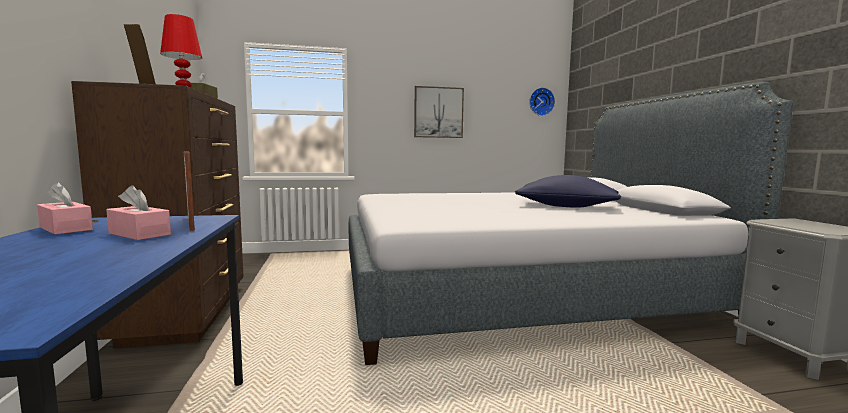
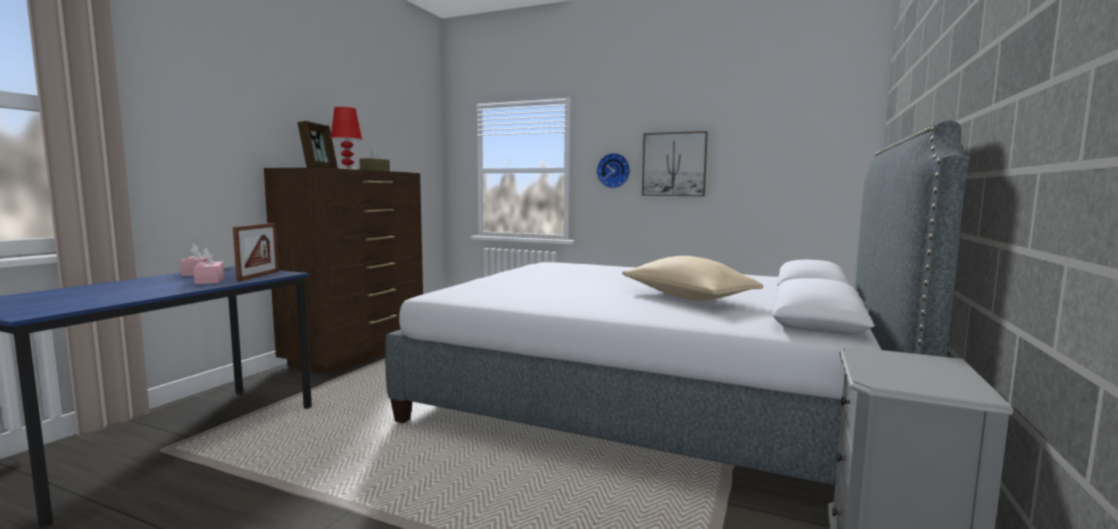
camera: 35 degrees right, 0 degrees up
(541, 102) = (832, 142): wall clock -> wall clock (614, 170)
(566, 206) = (687, 298): blue pillow -> beige pillow

